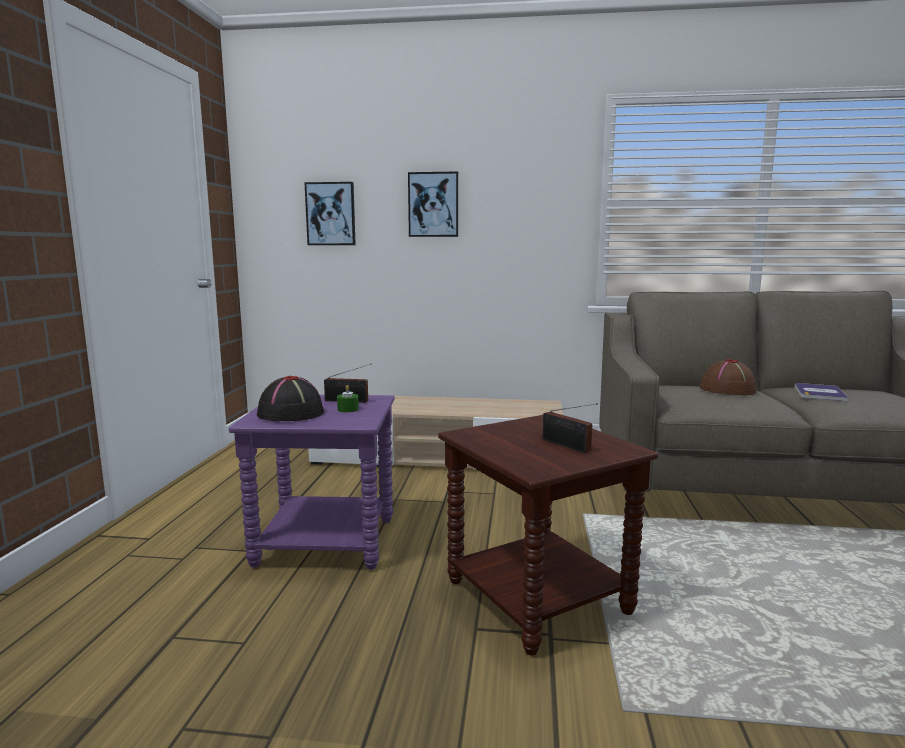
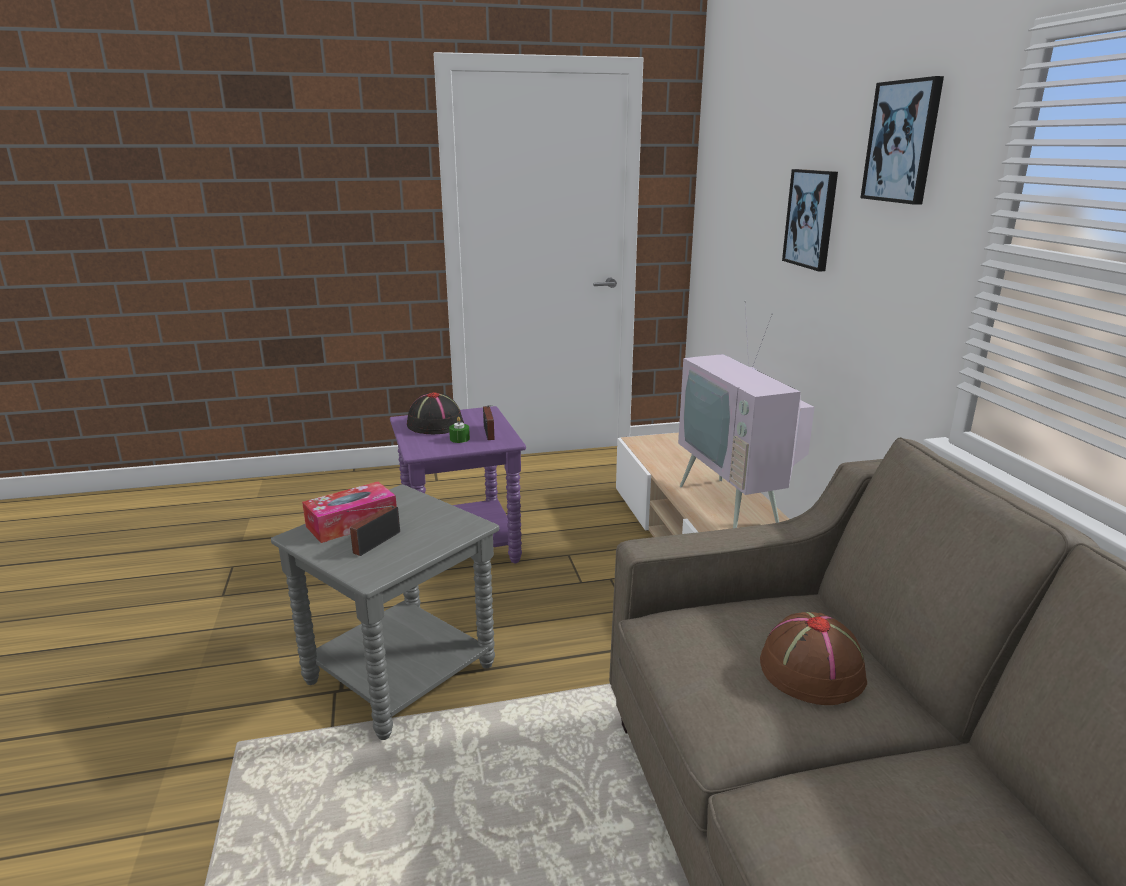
camera: 70 degrees right, 10 degrees up
(331, 214) = (741, 217): picture -> picture (902, 142)
(465, 404) = (736, 503): none -> television
(518, 451) = (352, 523): none -> tissue box
(535, 597) = (400, 673): brown side table -> grey side table
(819, 393) = (908, 801): book -> none

